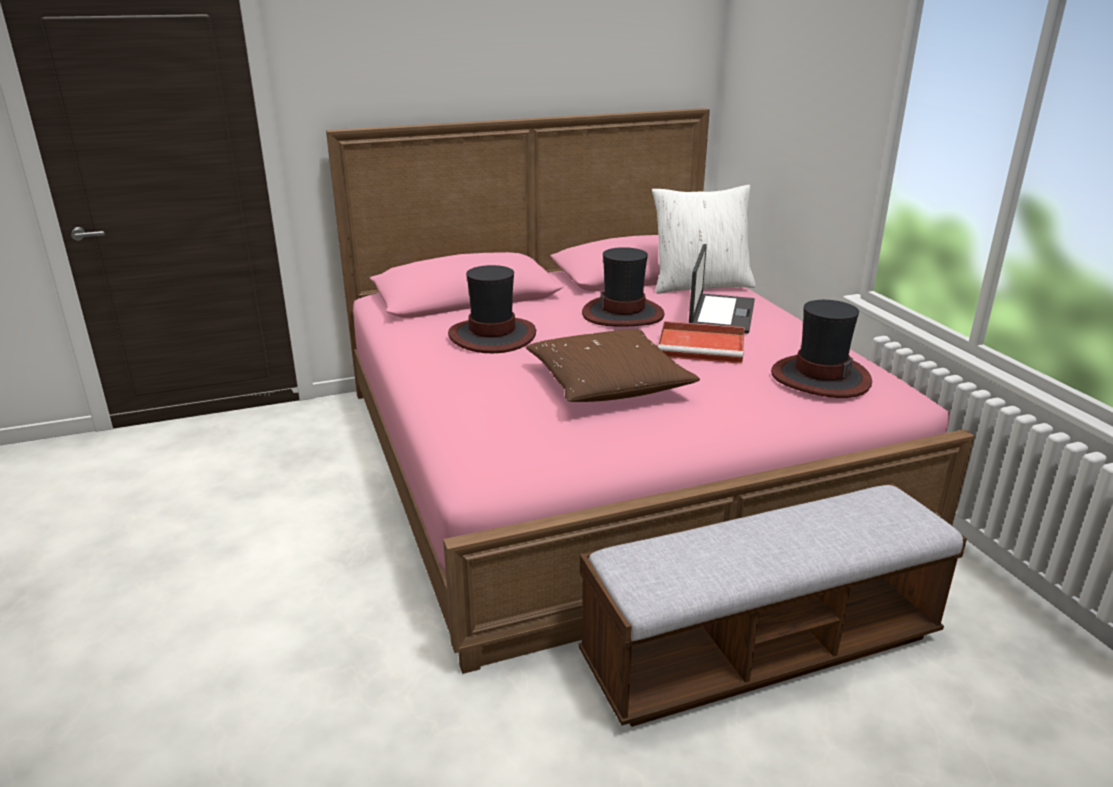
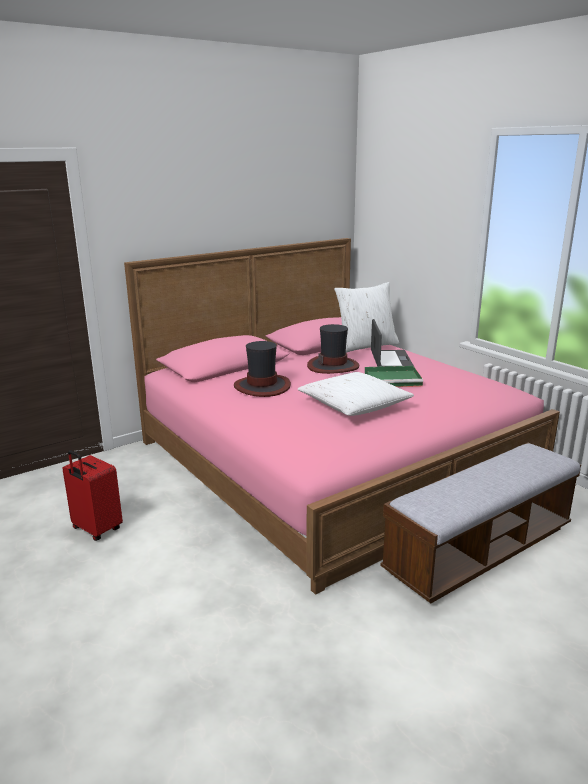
camera: 15 degrees left, 5 degrees down
(224, 515) = (96, 530): none -> red suitcase
(608, 384) = (354, 405): brown pillow -> white pillow
(703, 346) = (394, 379): red tray -> green tray
(820, 377) = (470, 389): hat -> none

